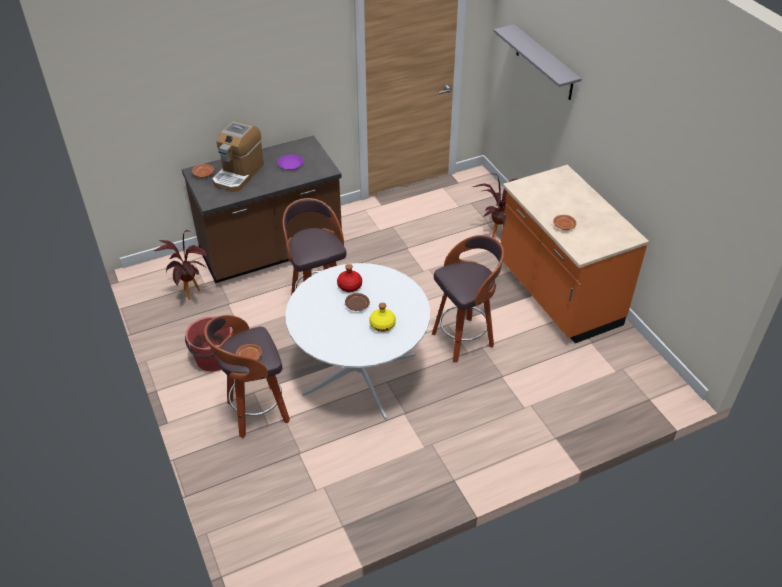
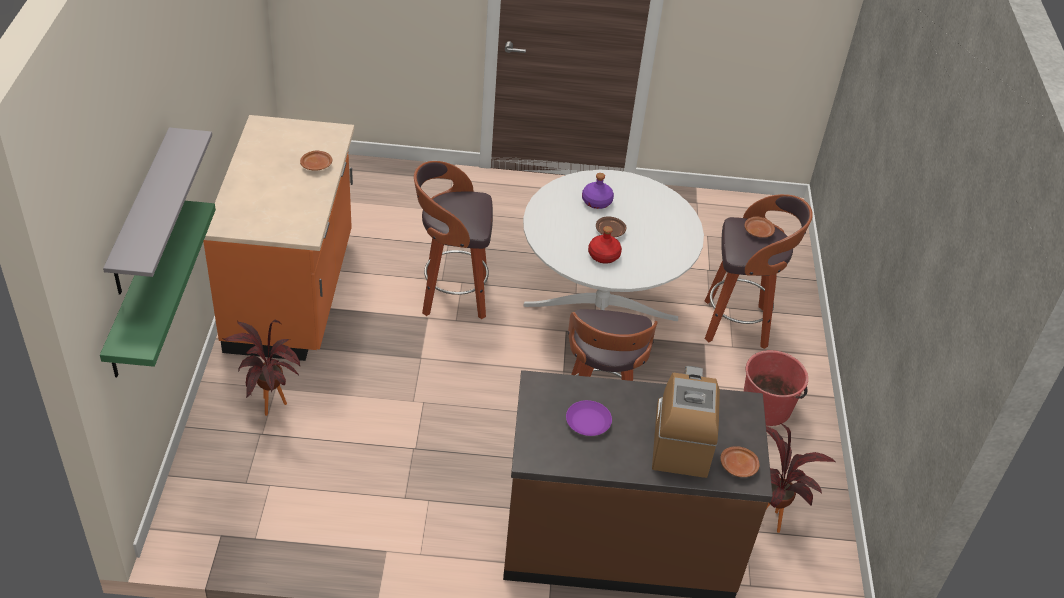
camera: 155 degrees left, 0 degrees up
(238, 174) = (681, 440): coffee machine -> coffee machine turned 45 degrees counterclockwise
(382, 324) = (596, 202): yellow bottle -> purple bottle
(528, 85) = (139, 290): none -> green shelf

